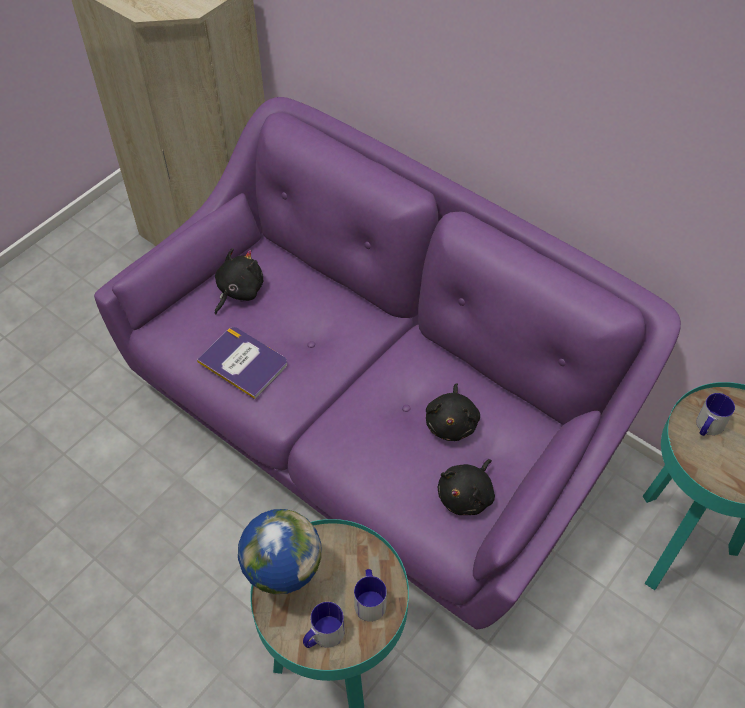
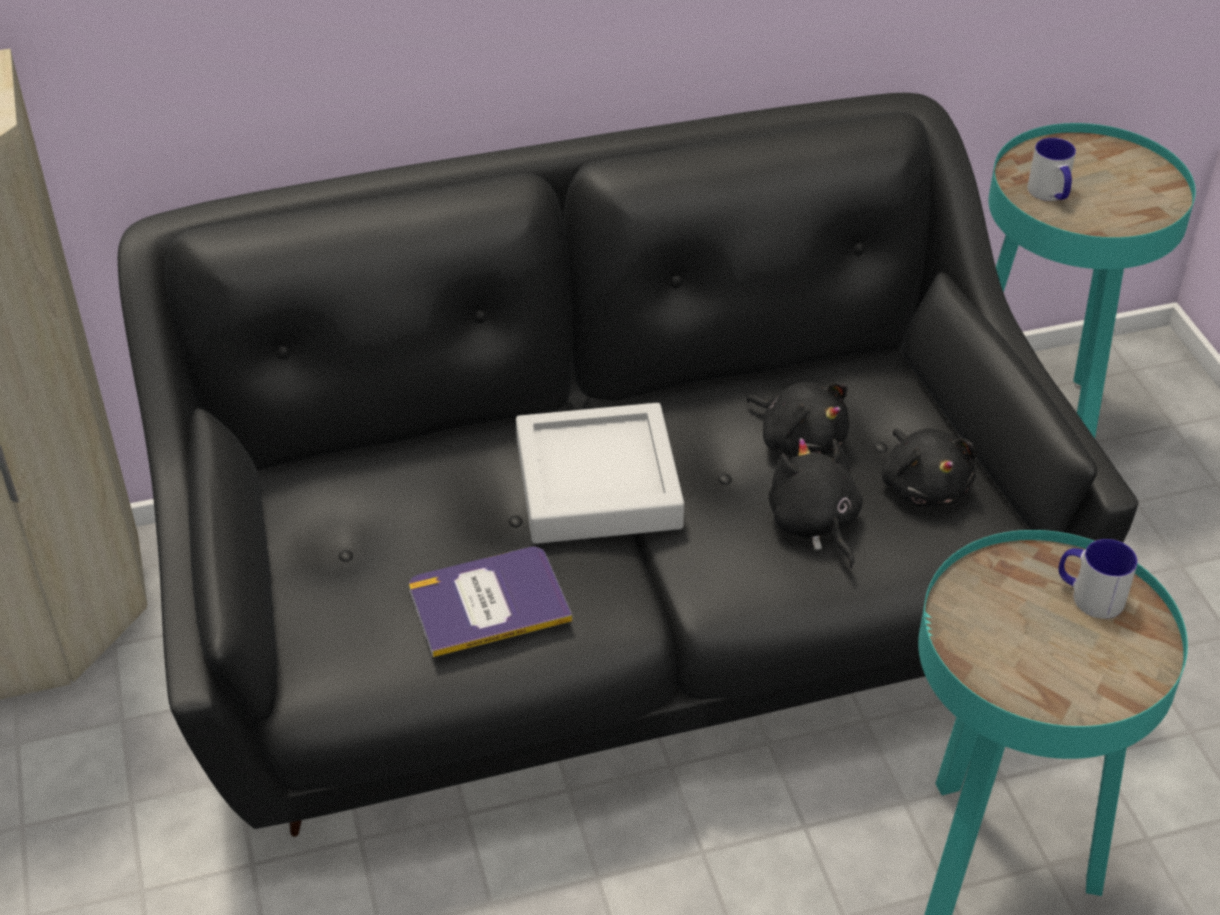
camera: 55 degrees left, 10 degrees down
(238, 291) = (332, 549): black plush toy -> black plush toy (814, 524)
(284, 582) = (1000, 671): globe -> none
(323, 636) = (1114, 668): mug -> none
(351, 360) = (598, 484): none -> grey tray
(373, 424) = (610, 611): purple sofa -> black sofa

